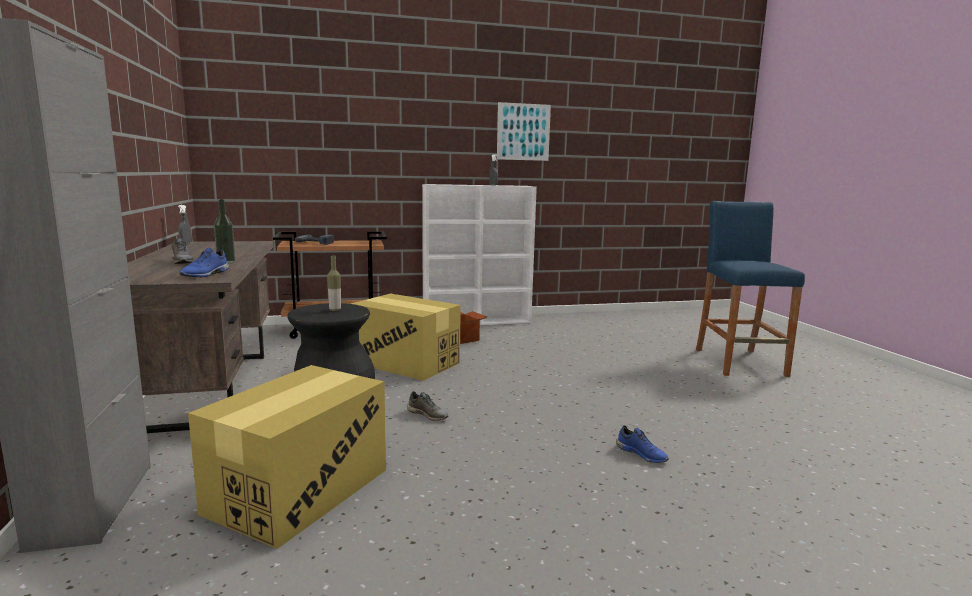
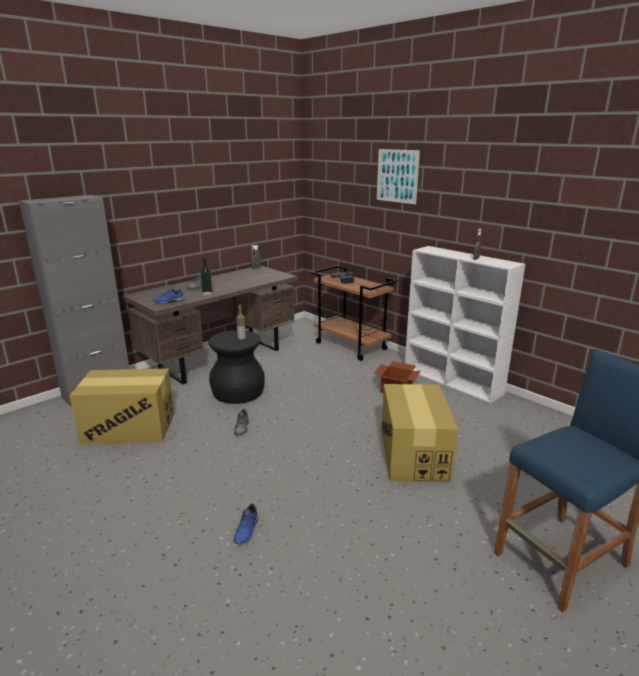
camera: 60 degrees right, 10 degrees up
(405, 362) = (320, 389): cardboard box -> cardboard box (413, 454)
(523, 132) = (532, 204): picture -> picture (397, 176)

